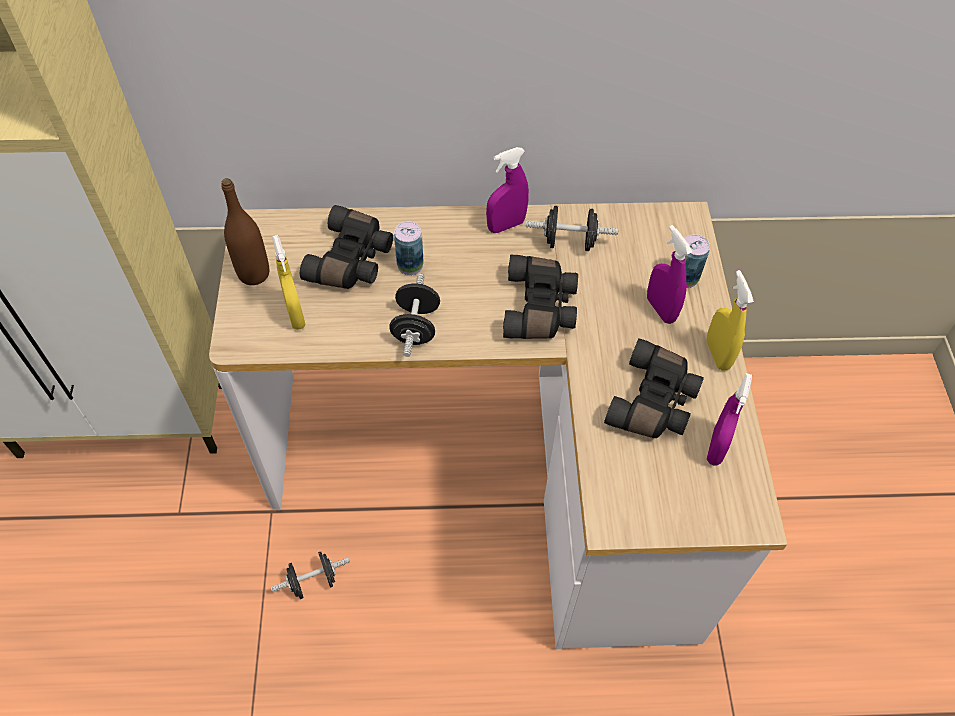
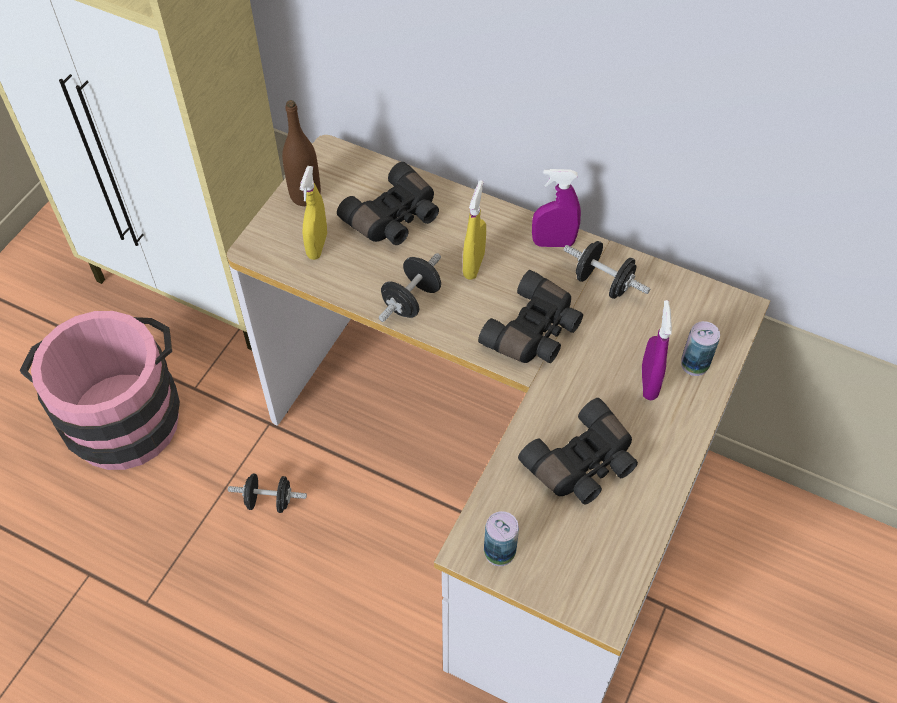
camera: 30 degrees right, 0 degrees up
(120, 569) = (123, 412): none -> pink bucket
(410, 265) = (442, 244): can -> can (499, 552)
(716, 447) = (613, 533): purple spray bottle -> none
(717, 354) = (676, 449): yellow spray bottle -> yellow spray bottle (474, 265)

